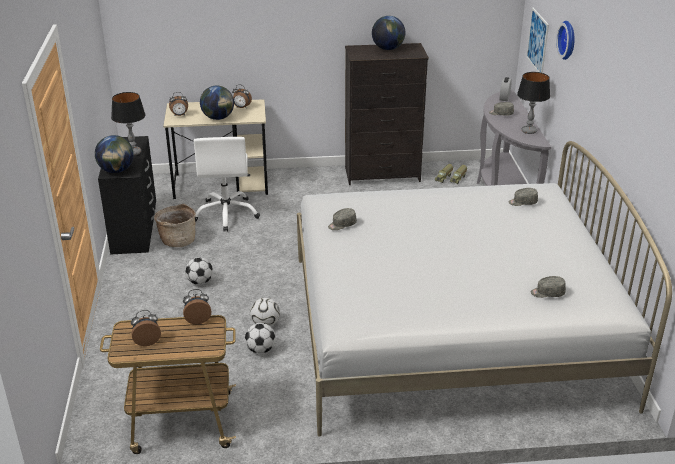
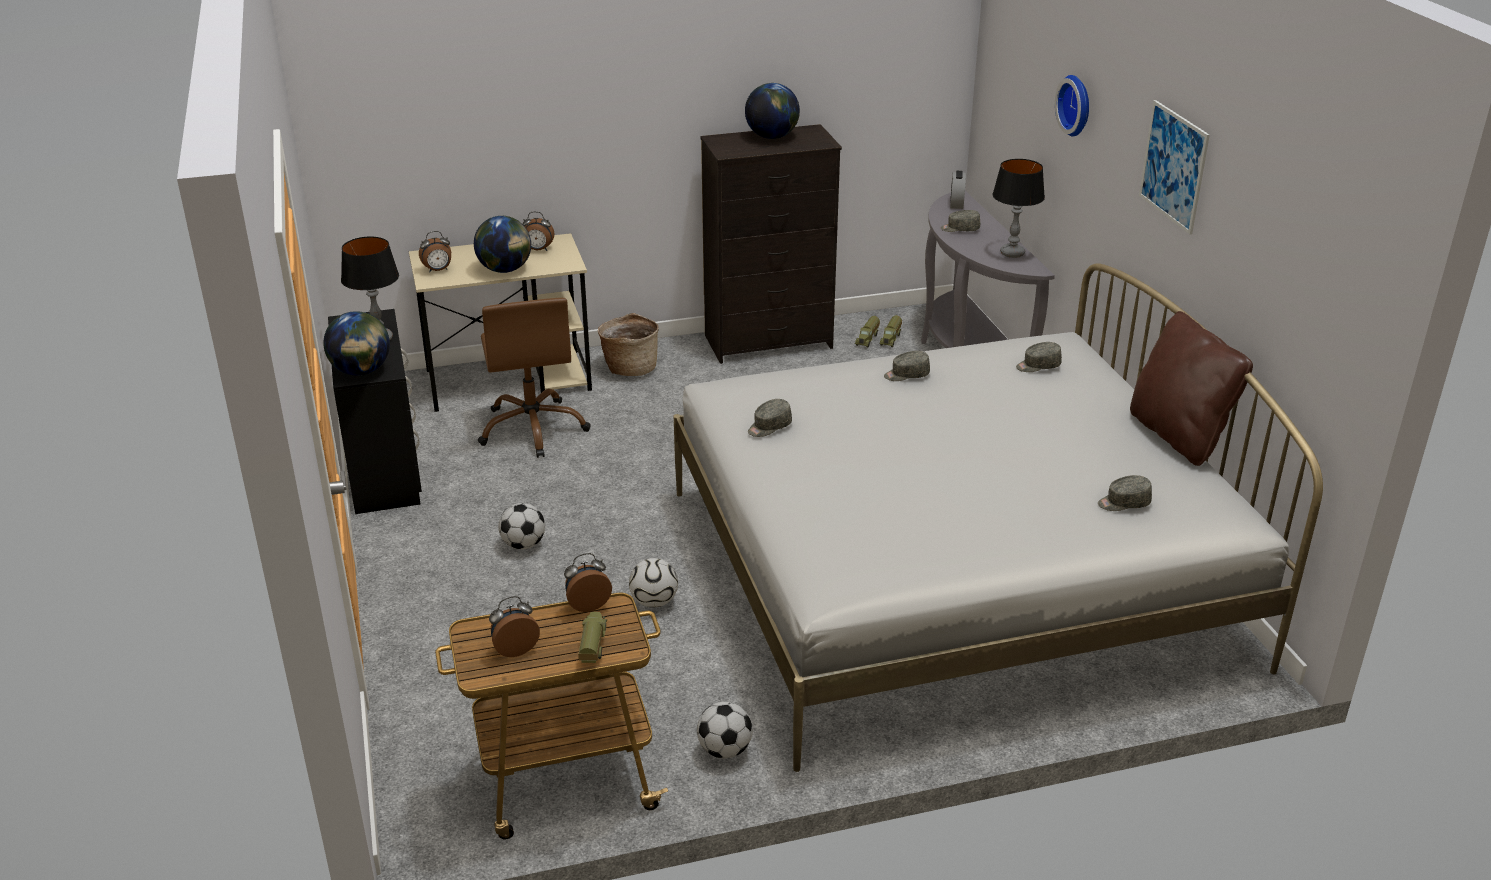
camera: 10 degrees left, 0 degrees up
(178, 240) = (464, 479): basket -> basket (630, 368)
(191, 345) = (592, 647): none -> toy truck
(226, 214) = (533, 428): white office chair -> brown office chair
(260, 350) = (659, 644): football -> football (724, 750)
(437, 201) = (906, 375): none -> grey cap
(537, 41) = (1010, 110): picture -> picture (1173, 166)
(599, 254) = (1179, 436): none -> brown pillow

